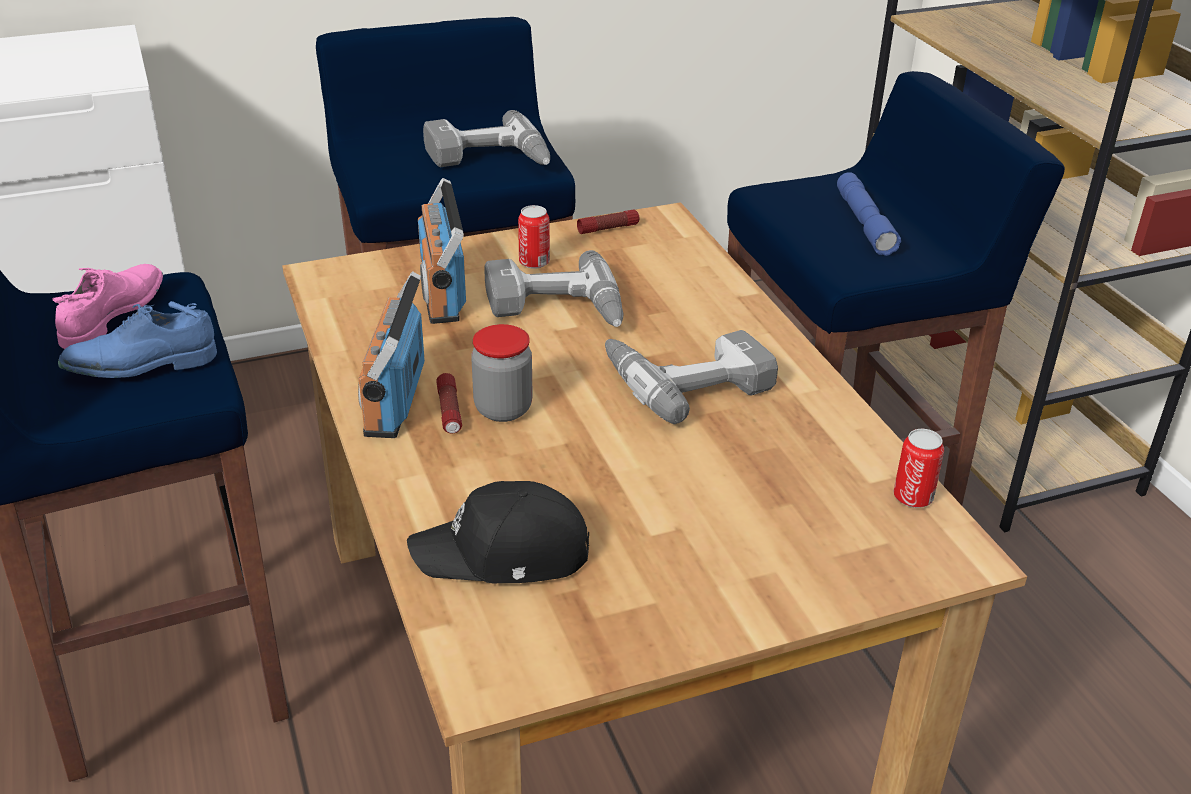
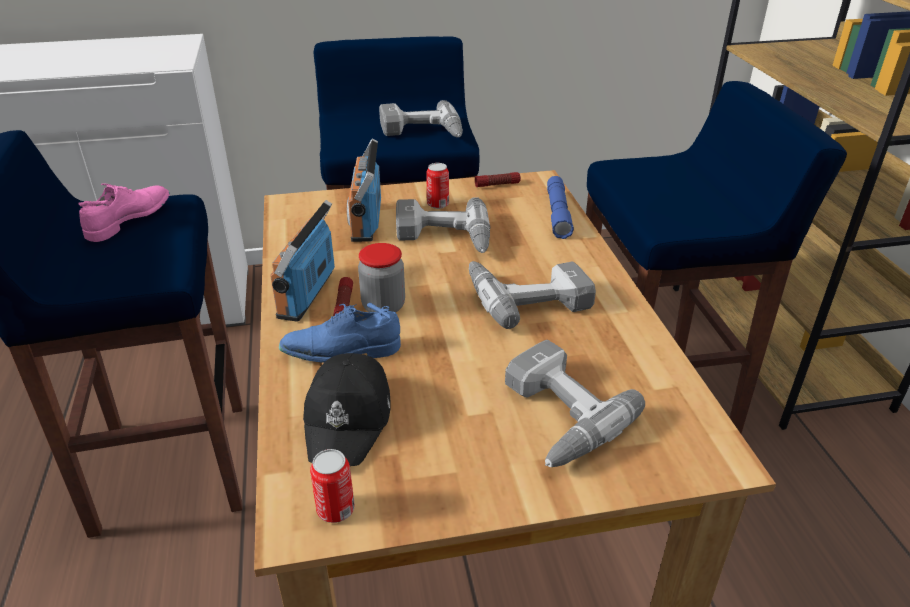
camera: 10 degrees right, 0 degrees up
(141, 366) = (132, 255): blue shoe -> blue shoe (341, 352)
(504, 554) = (349, 419): black cap -> black cap turned 90 degrees counterclockwise
(757, 526) = (554, 416): none -> power drill
(864, 223) = (685, 190): blue flashlight -> blue flashlight (558, 214)
(913, 497) = (688, 405): can -> can (335, 509)

